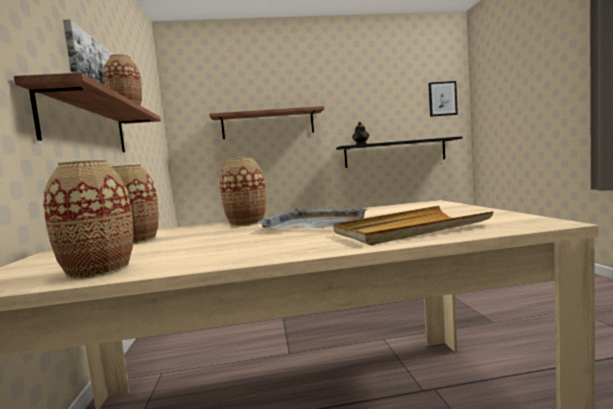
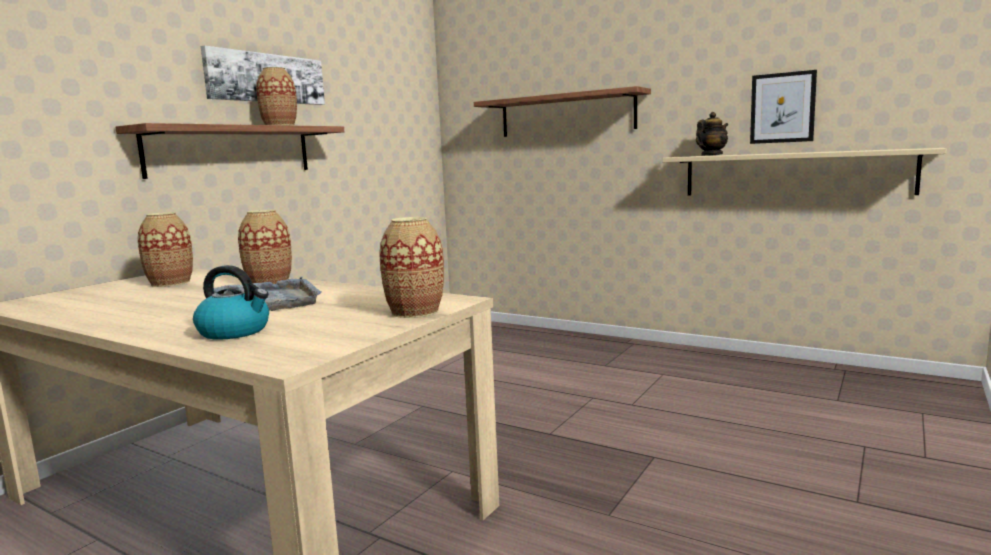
camera: 40 degrees right, 5 degrees up
(98, 270) = (58, 308): vase -> vase (415, 312)
(395, 153) = (794, 174): black shelf -> beige shelf
(409, 229) = (235, 331): beige tray -> kettle
(442, 99) = (932, 56): picture -> picture (782, 108)

